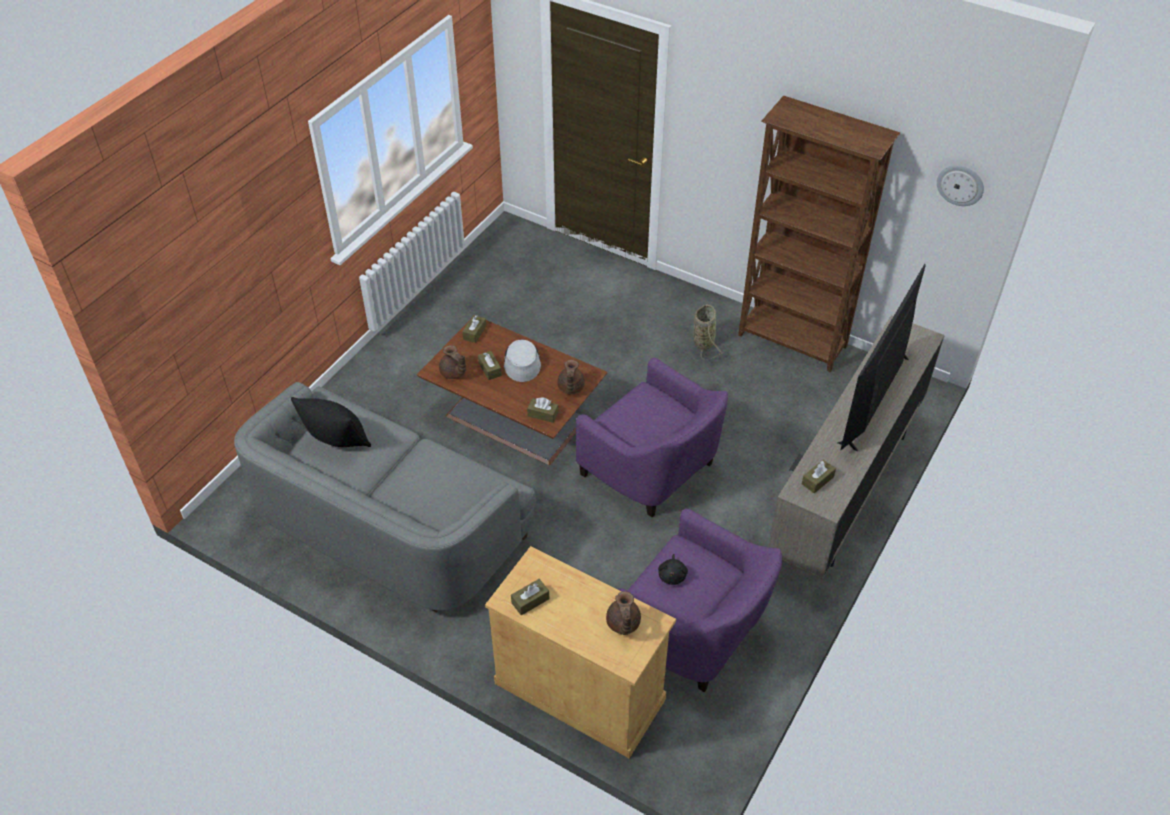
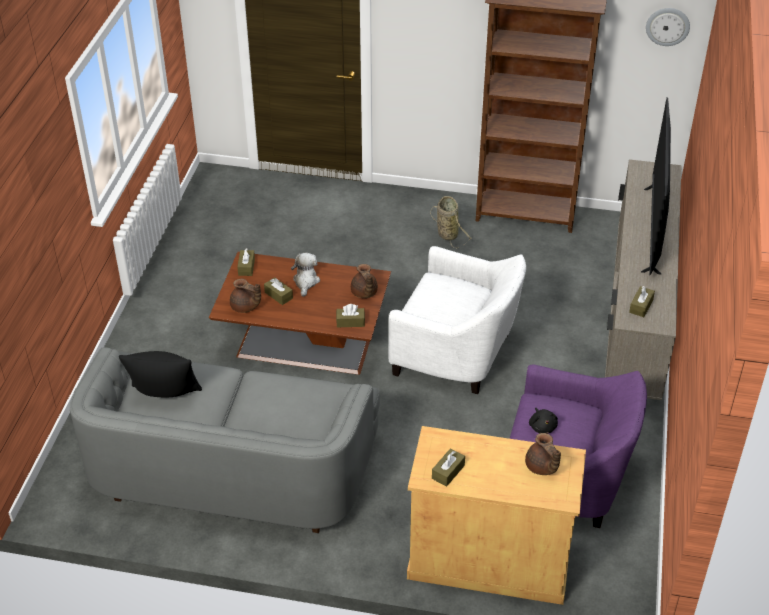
camera: 20 degrees left, 5 degrees down
(521, 362) = (306, 282): grey hat -> plush toy
(652, 469) = (456, 353): purple armchair -> white armchair

